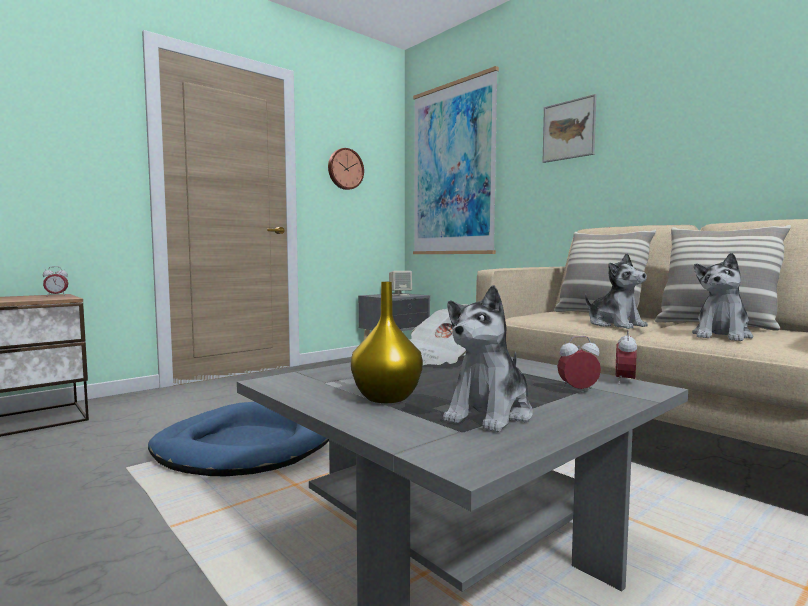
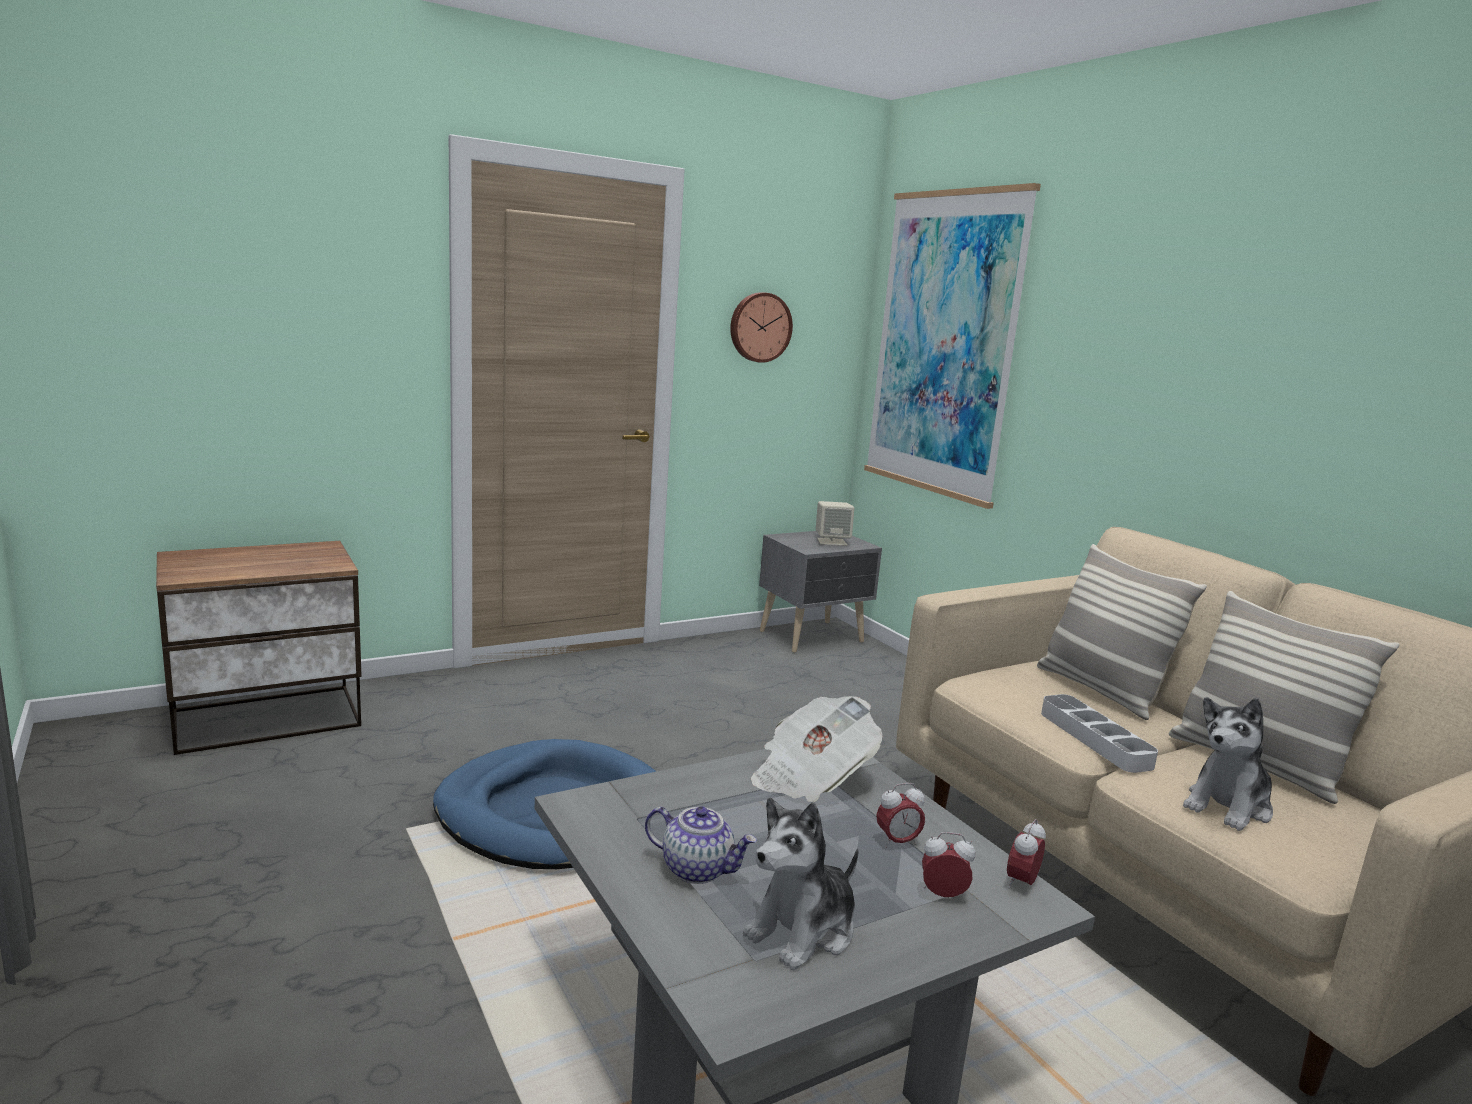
camera: 10 degrees right, 10 degrees up
(56, 296) = (323, 553): alarm clock -> alarm clock (897, 842)
(386, 397) = (698, 869): yellow vase -> teapot
(568, 130) = (1137, 334): picture -> none
(615, 325) = (1094, 739): plush toy -> grey tray

